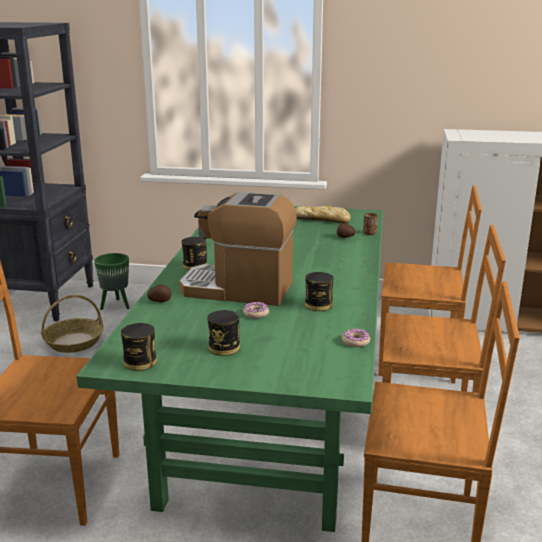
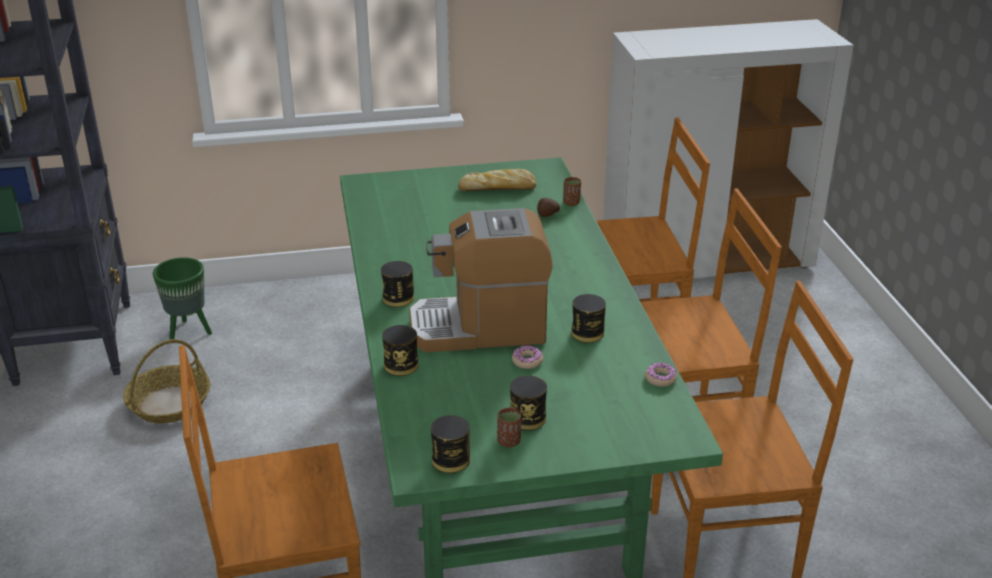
camera: 20 degrees left, 10 degrees up
(160, 301) = (401, 365): potato -> can
(195, 359) = (509, 441): none -> brown cup

